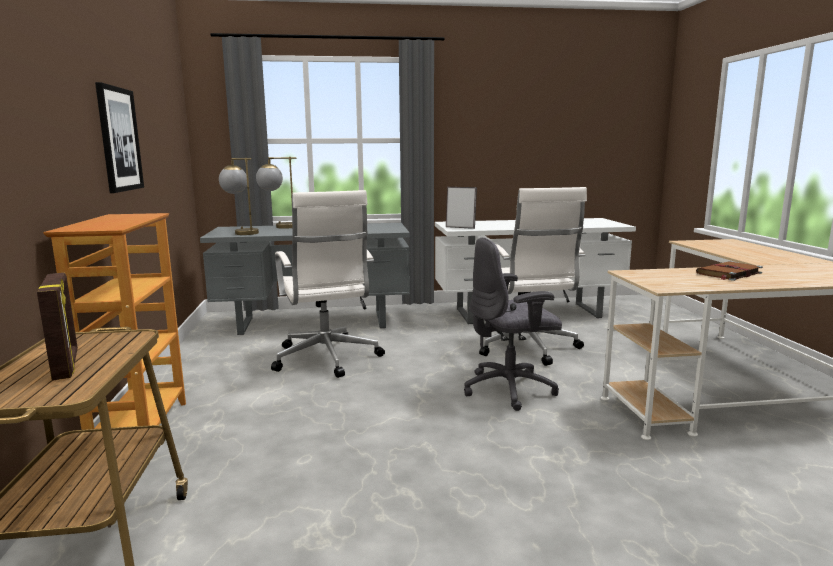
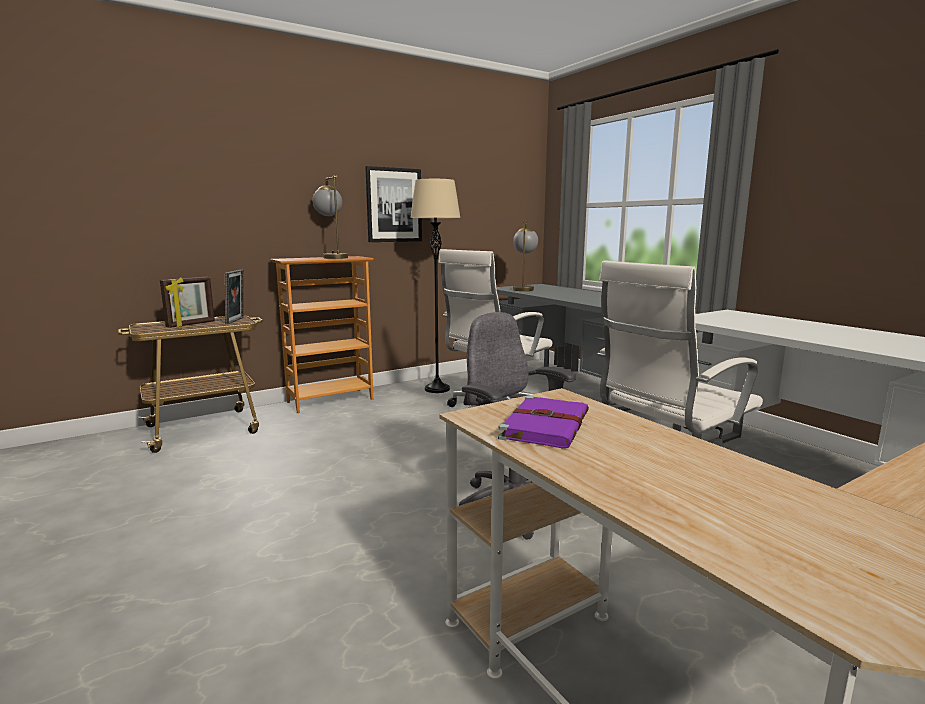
camera: 65 degrees right, 0 degrees up
(213, 367) = (437, 389): none -> beige floor lamp
(278, 227) = (568, 290): table lamp -> table lamp (332, 257)
(460, 227) = (706, 318): picture frame -> picture frame (237, 320)
(681, 280) = (546, 425): none -> purple book
(728, 273) = (665, 457): brown book -> none

